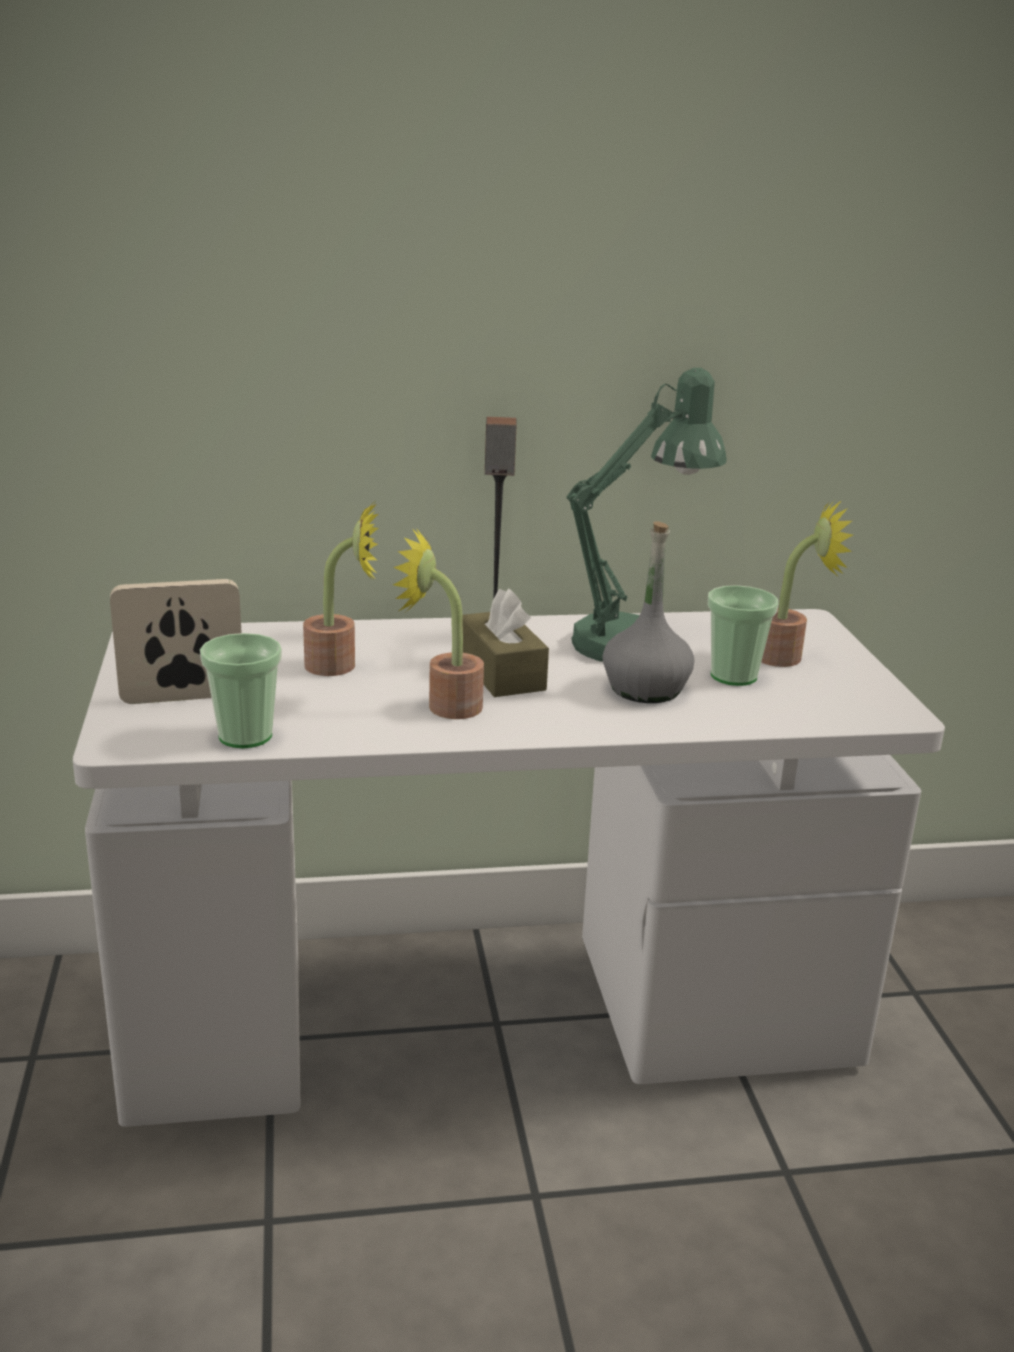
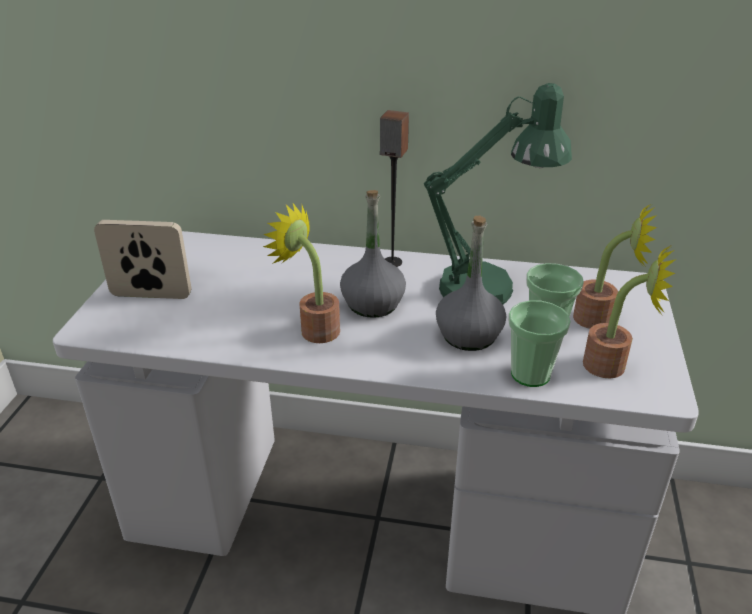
camera: 20 degrees right, 10 degrees up
(245, 736) = (167, 335): cup -> cup (530, 374)
(341, 665) = (268, 282): potted plant -> potted plant (613, 366)
(501, 673) = (372, 304): brown tissue box -> grey bottle

